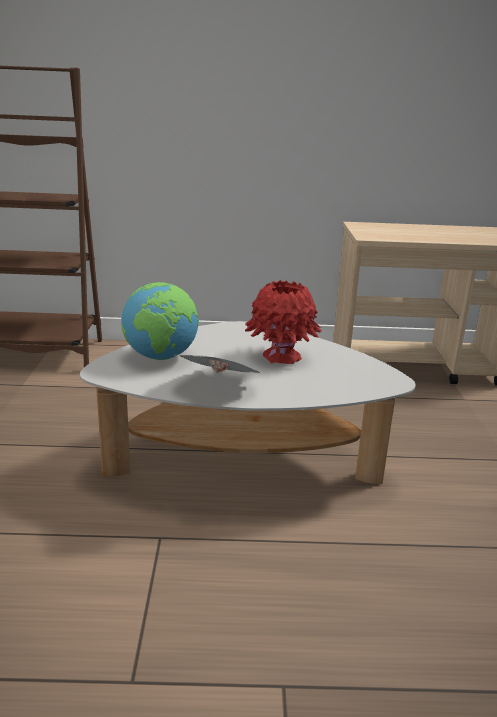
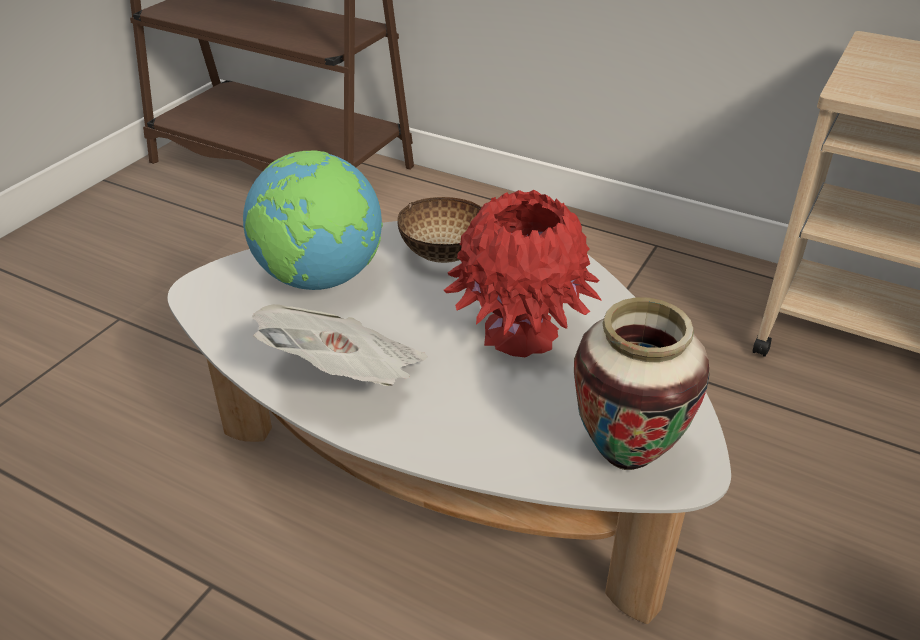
camera: 30 degrees right, 15 degrees up
(214, 338) = (445, 254): none -> bowl
(368, 383) = (625, 455): none -> vase

